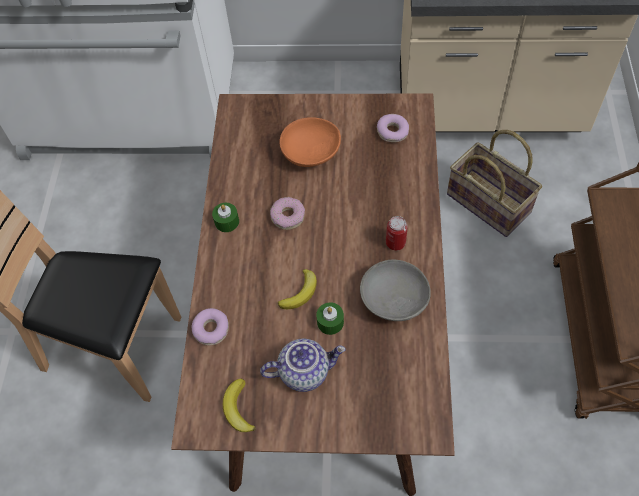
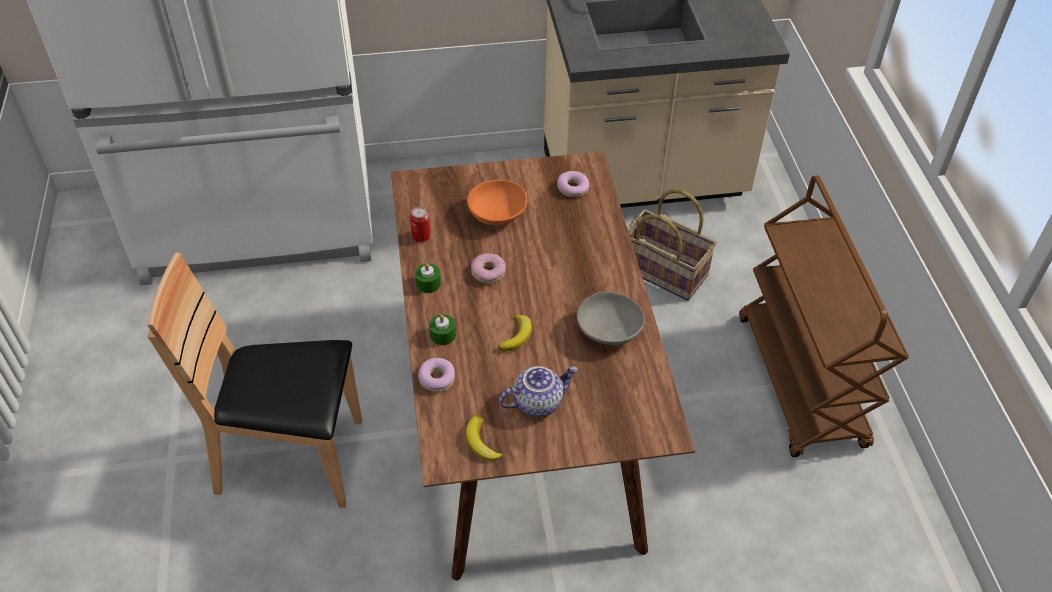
camera: 15 degrees left, 10 degrees down
(330, 322) = (552, 357): green candle -> green candle (443, 335)
(395, 243) = (598, 283): can -> can (421, 236)

